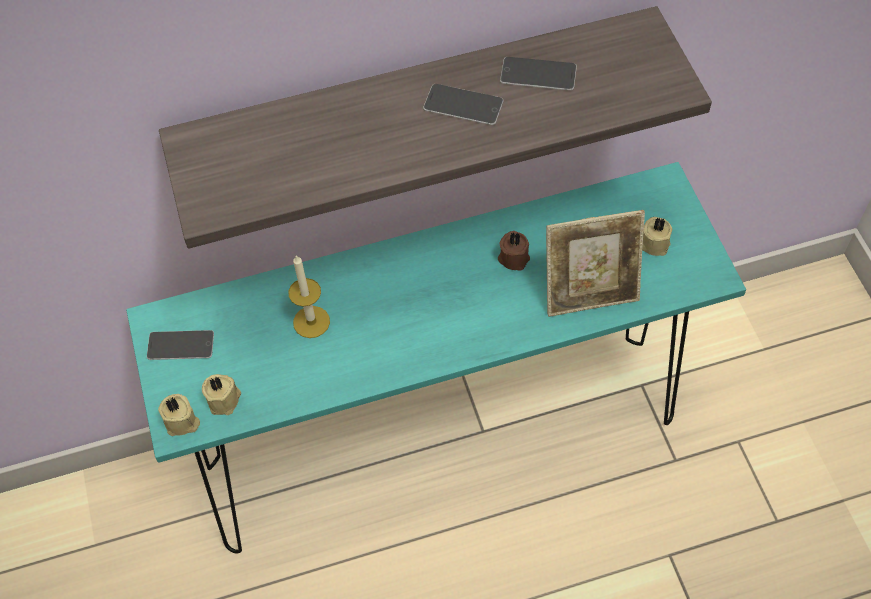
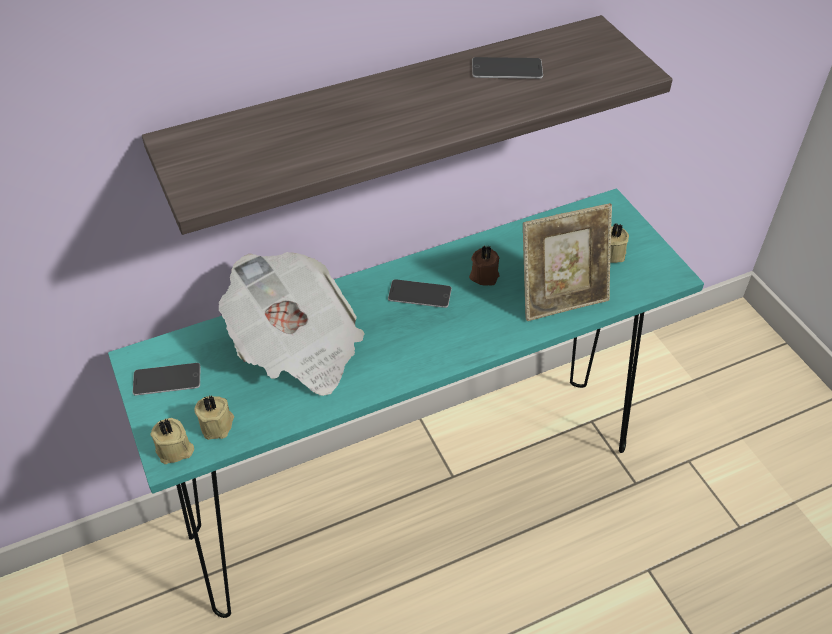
camera: 10 degrees left, 10 degrees down
(311, 322) = (297, 346): candle -> newspaper
(463, 105) = (441, 95): phone -> phone (419, 294)

